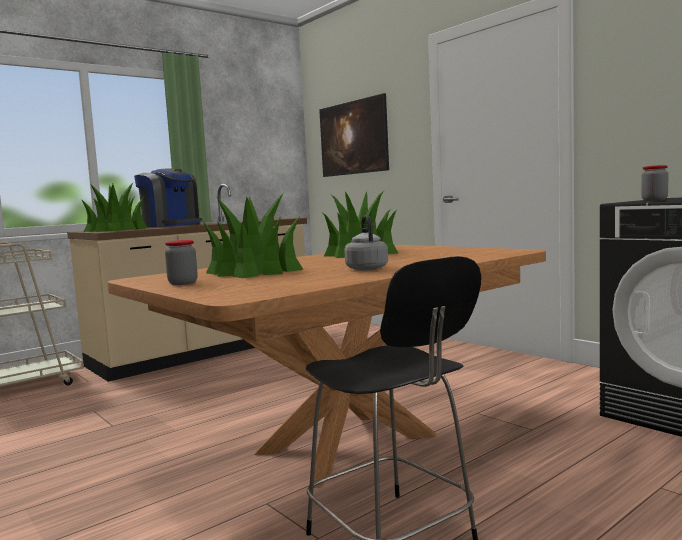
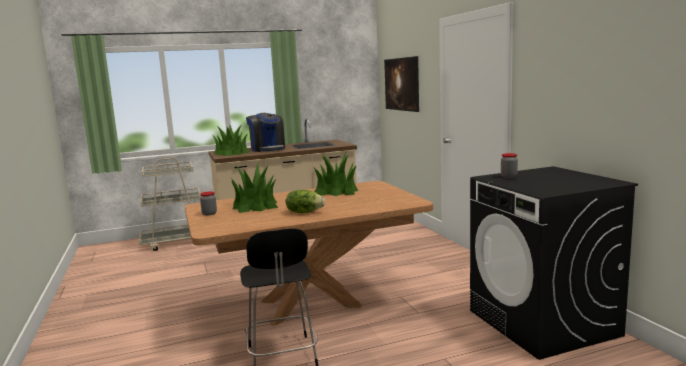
camera: 20 degrees right, 5 degrees up
(366, 269) = (304, 212): grey kettle -> lettuce

